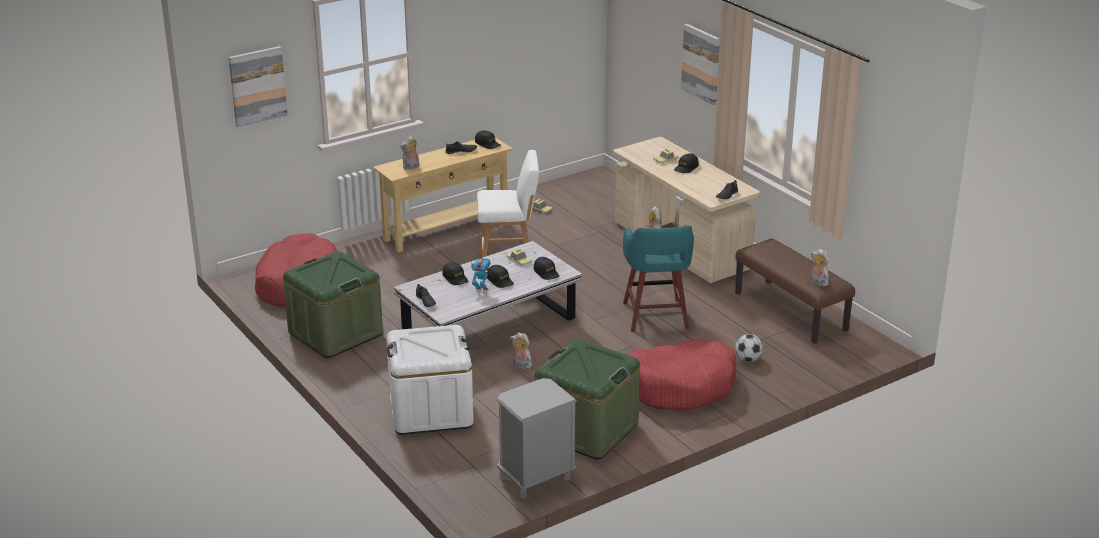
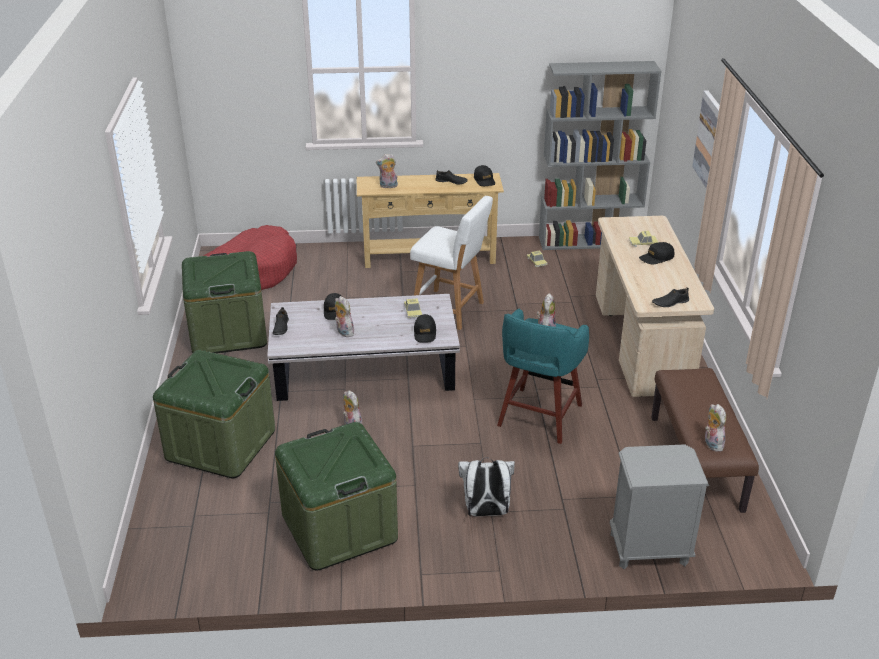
camera: 30 degrees right, 5 degrees up
(257, 86) = (238, 70): picture -> none
(431, 410) = (221, 445): white storage box -> green storage box
(481, 290) = (343, 332): toy robot -> plush toy
(500, 280) = (372, 327): black cap -> none
(535, 478) = (231, 566): grey nightstand -> grey nightstand (648, 549)
(567, 183) = (589, 241): none -> grey bookcase
(680, 386) = (486, 512): red dog bed -> white backpack
(748, 359) = (592, 507): football -> none

